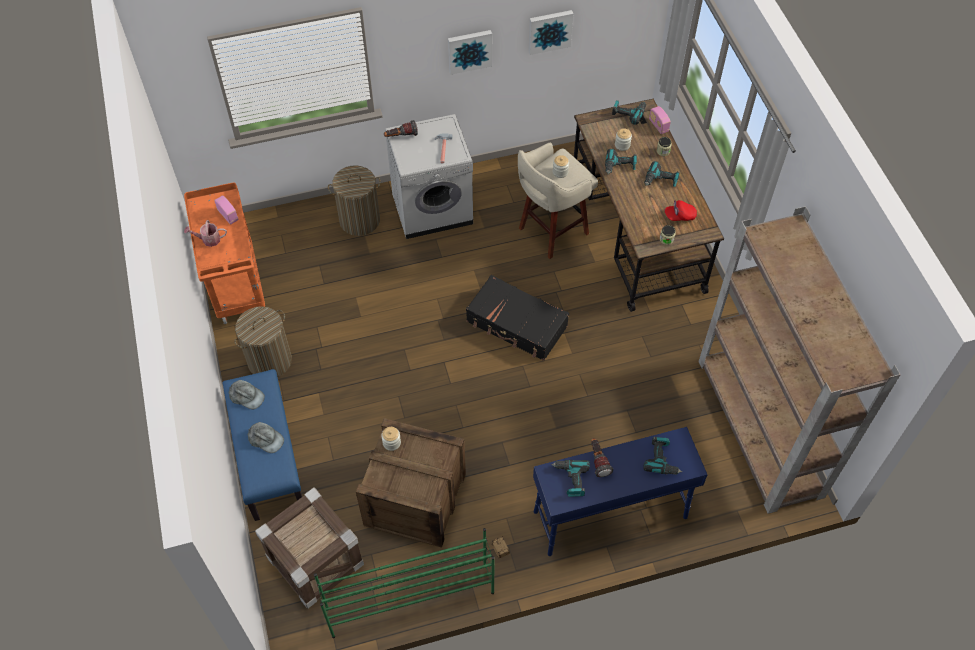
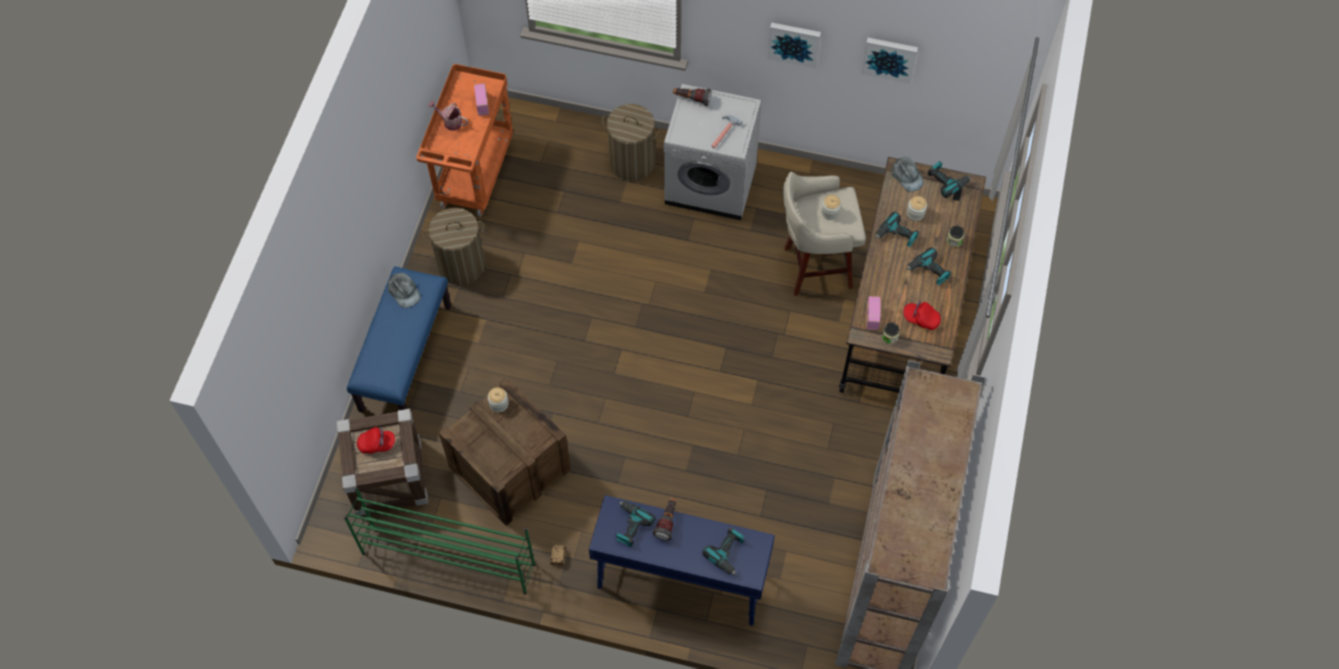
camera: 30 degrees right, 5 degrees up
(265, 439) = (396, 341): grey cap -> grey cap (907, 176)
(303, 531) = (377, 444): none -> red cap
(516, 324) = (716, 347): black suitcase -> none
(658, 125) = (969, 210): radio -> radio (872, 318)

